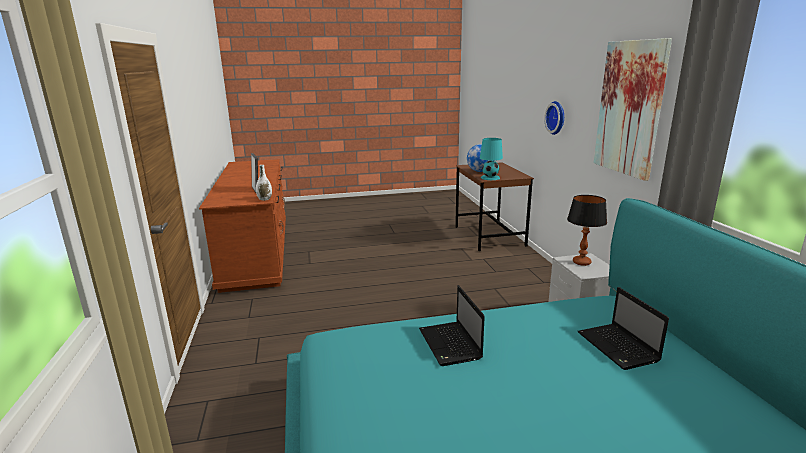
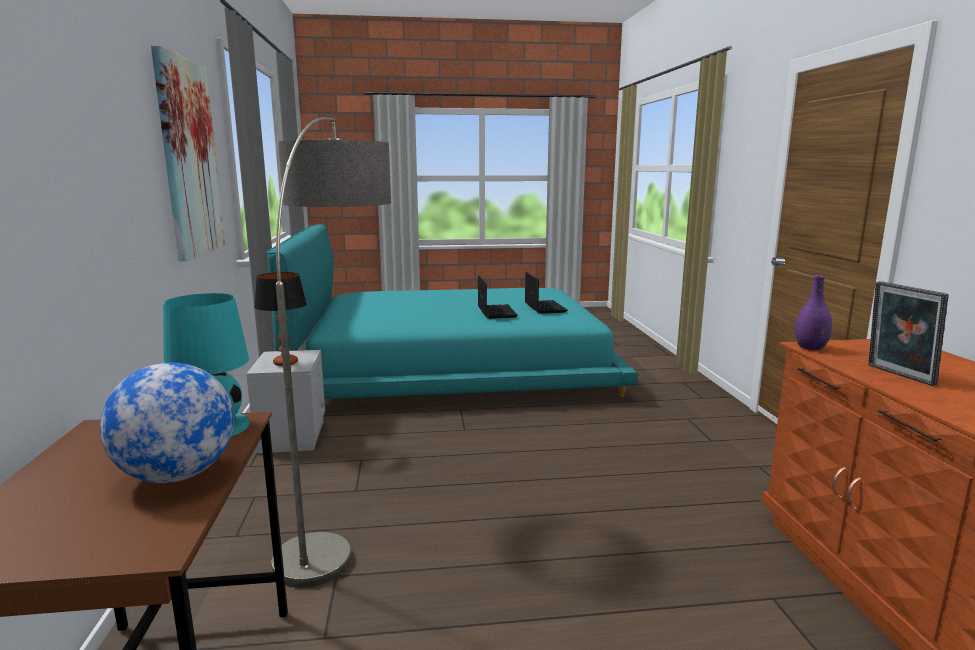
camera: 175 degrees left, 5 degrees down
(265, 199) = (810, 348): white vase -> purple vase
(491, 278) = (343, 512): none -> floor lamp
(557, 117) = (93, 207): wall clock -> none
(619, 348) = (381, 308): laptop -> laptop (544, 307)

